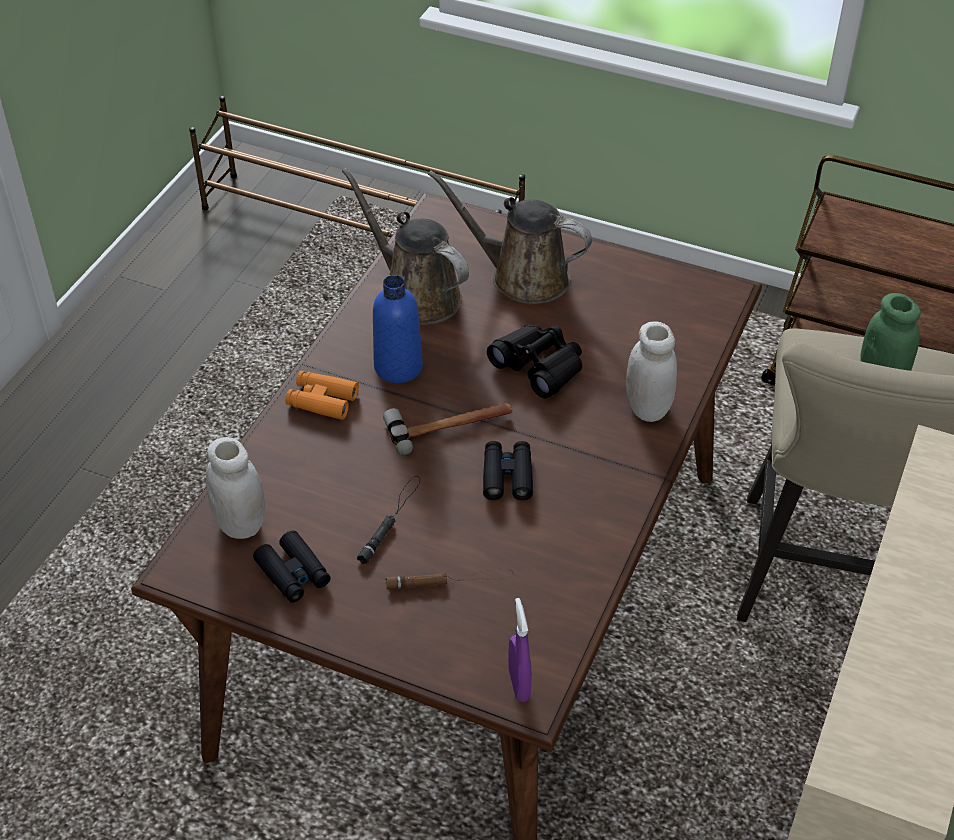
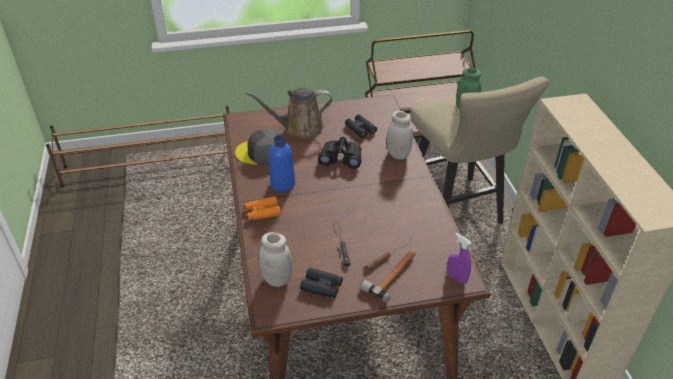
camera: 35 degrees left, 5 degrees down
(416, 294) = (261, 153): brown watering can -> grey cap
(450, 425) = (328, 196): hammer -> hammer (392, 275)
(507, 476) = (371, 204): black binoculars -> black binoculars (360, 129)

